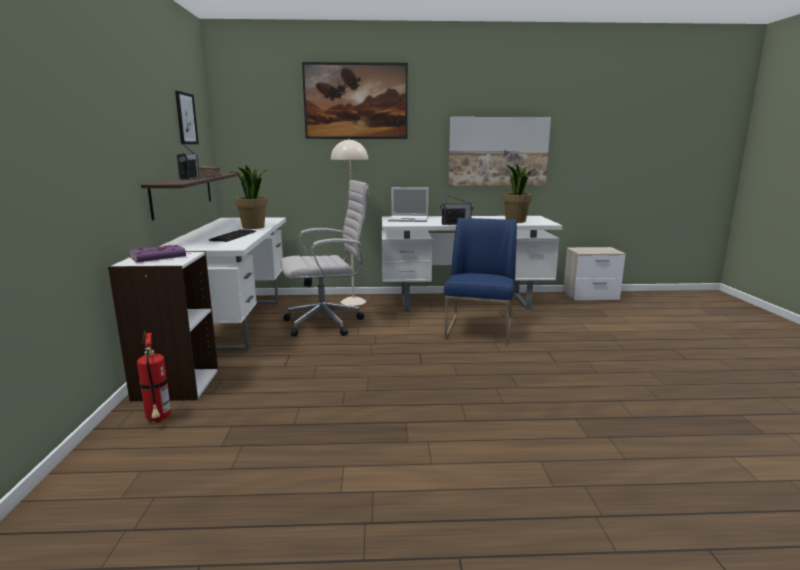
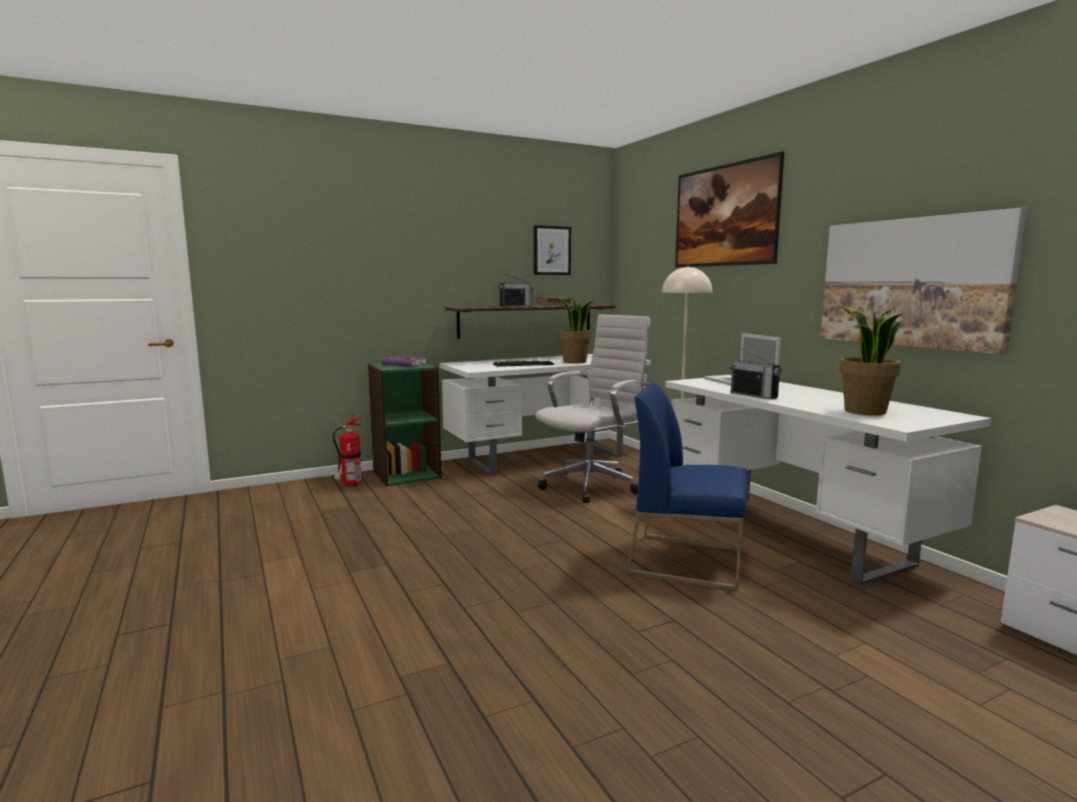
camera: 65 degrees right, 5 degrees down
(175, 385) = (406, 474): white bookcase -> green bookcase
(327, 323) = (593, 485): white office chair -> white office chair turned 90 degrees counterclockwise
(479, 330) = (687, 561): blue chair -> blue chair turned 150 degrees counterclockwise

